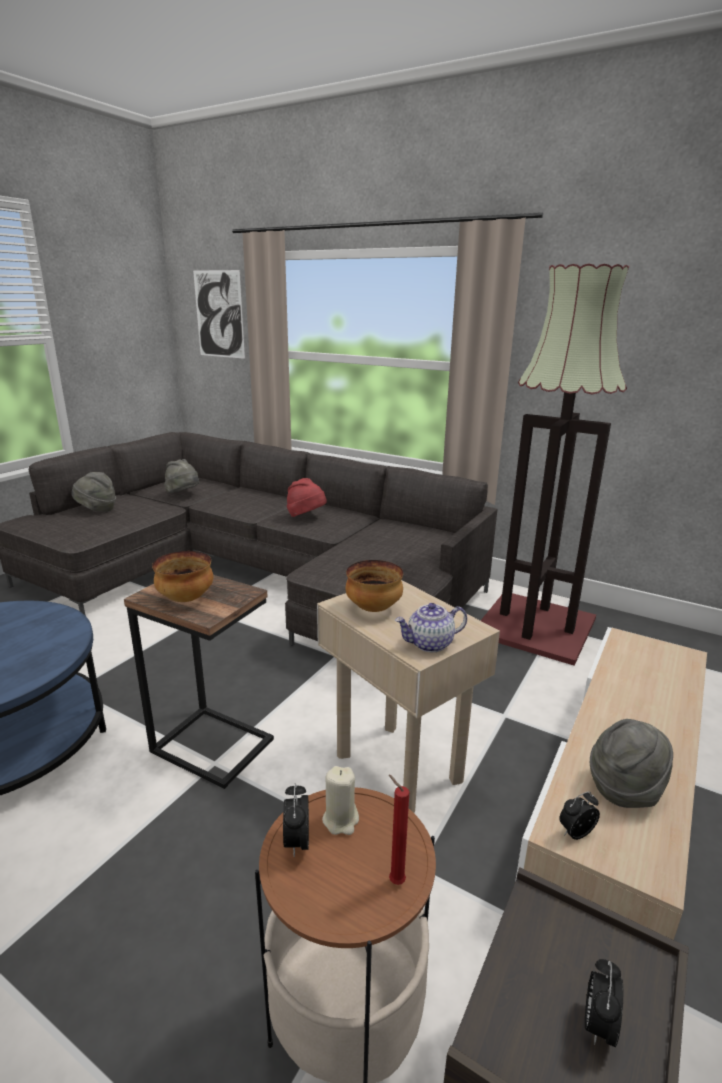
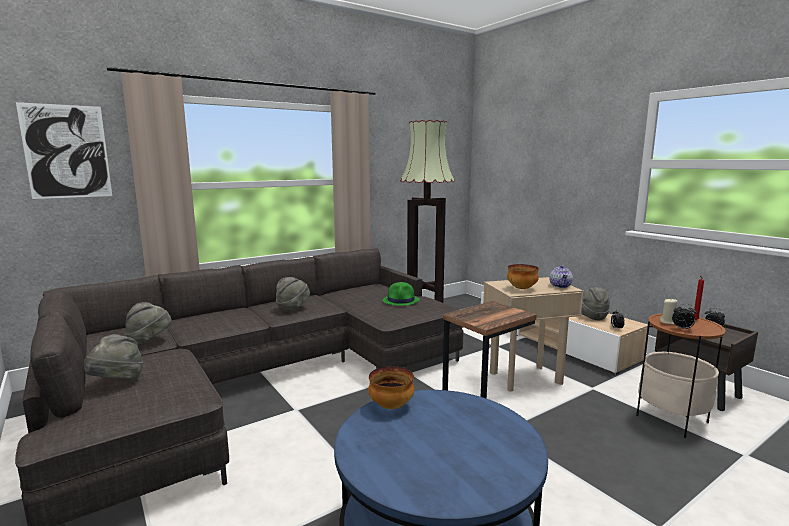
camera: 65 degrees left, 10 degrees down
(186, 598) = (495, 316): bowl -> bowl (391, 405)
(306, 517) = (293, 308): red hat -> grey hat
(393, 561) = (401, 301): none -> green hat

